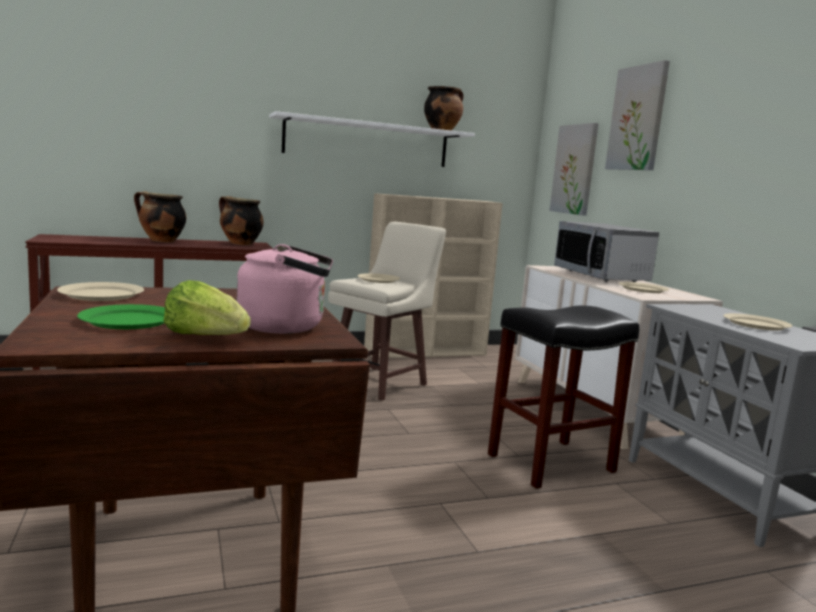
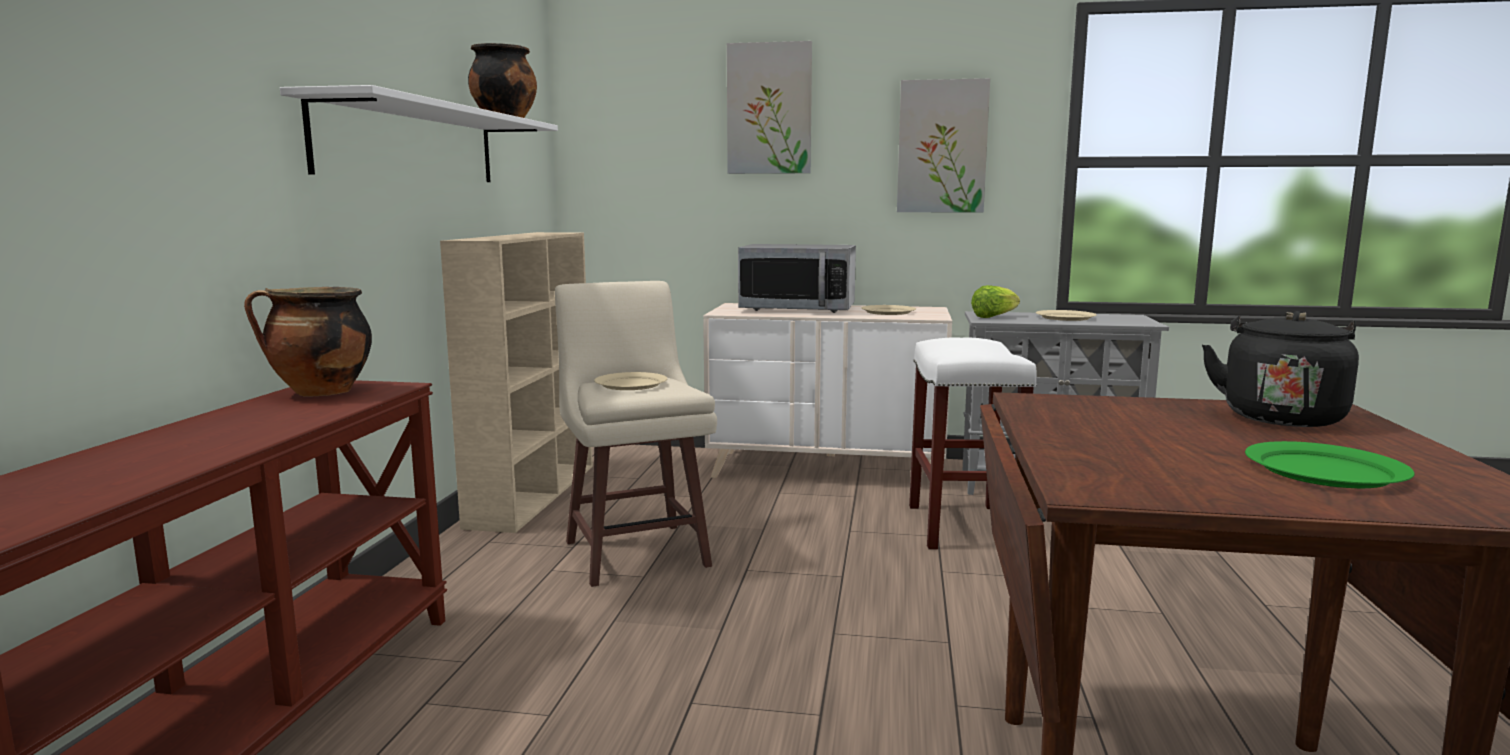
camera: 60 degrees left, 0 degrees up
(102, 294) = (1124, 478): beige plate -> none
(161, 241) = (188, 438): cooking pot -> none
(205, 337) = (1384, 446): lettuce -> lettuce (993, 317)
(286, 327) = (1280, 416): pink kettle -> black kettle
(550, 463) = (964, 527): black stool -> white stool
(574, 169) = (654, 175): picture -> picture (942, 147)

